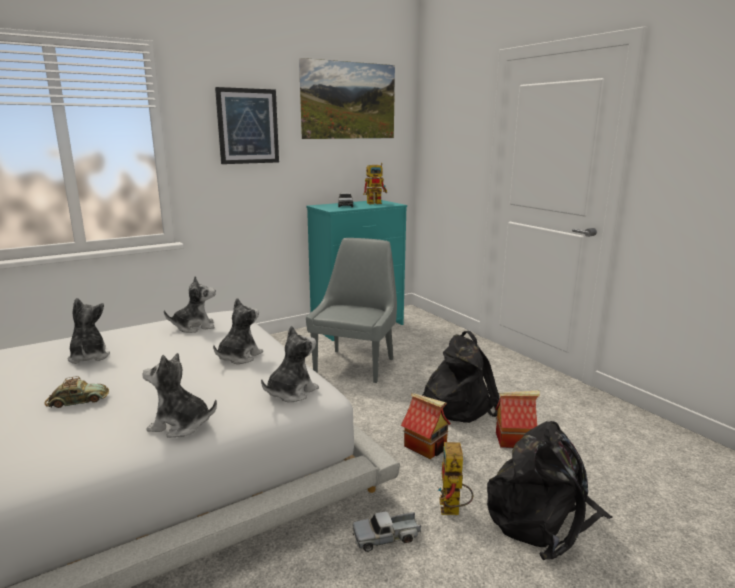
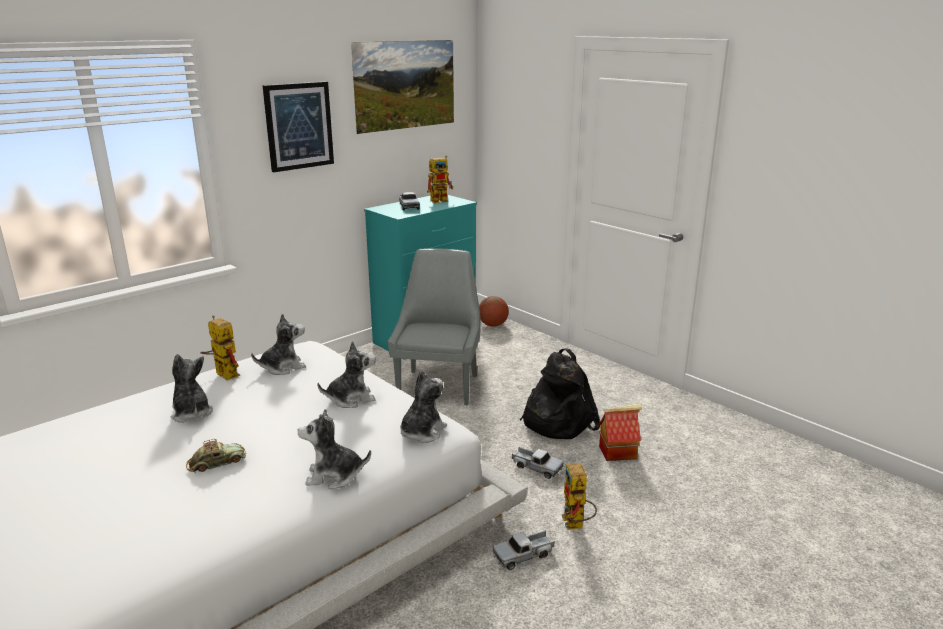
camera: 10 degrees left, 5 degrees up
(139, 328) = (223, 374): none -> toy robot
(239, 357) = (351, 399): plush toy -> plush toy turned 45 degrees clockwise
(421, 319) = (493, 325): none -> basketball
(426, 446) = (536, 467): toy house -> toy truck
(542, 518) = (655, 522): black backpack -> none

